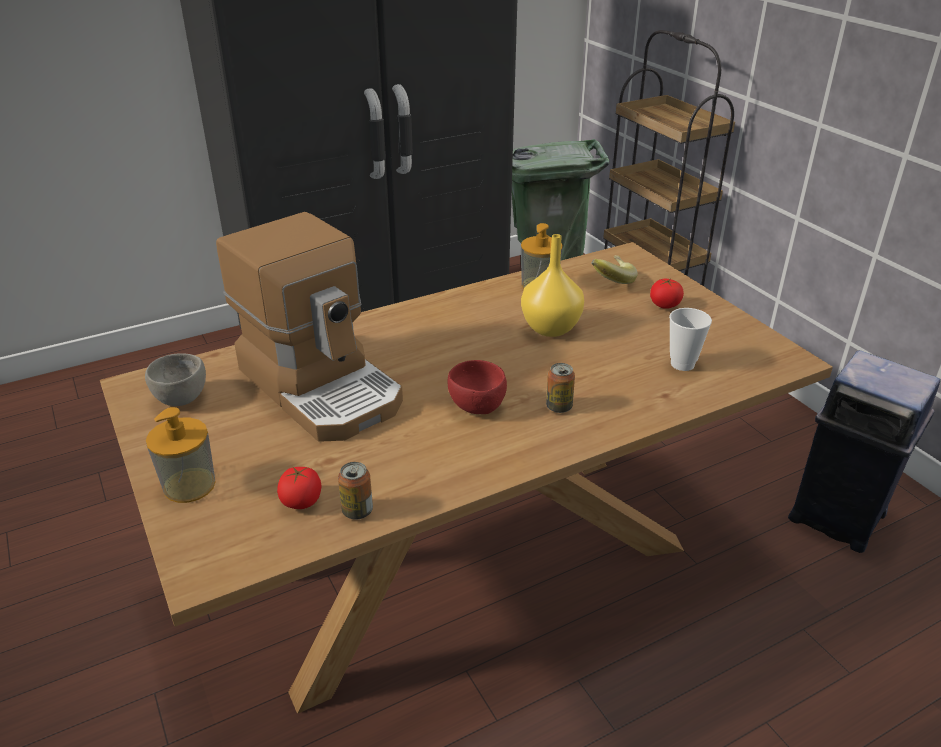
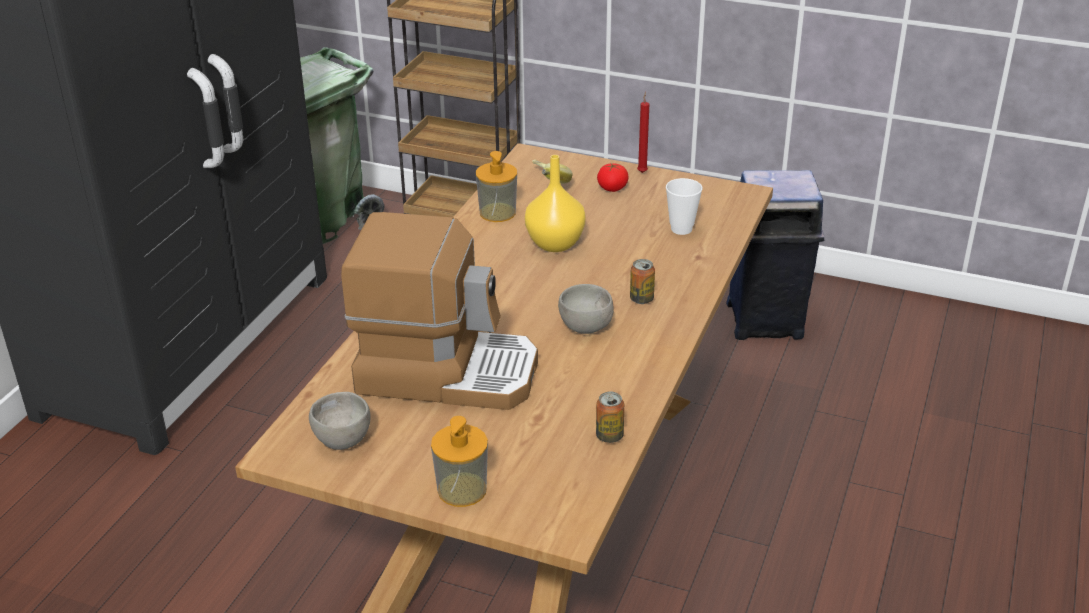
camera: 40 degrees left, 0 degrees up
(301, 501) = (562, 452): tomato -> none
(477, 407) = (586, 327): red bowl -> grey bowl
(712, 302) = (642, 171): none -> red candle

